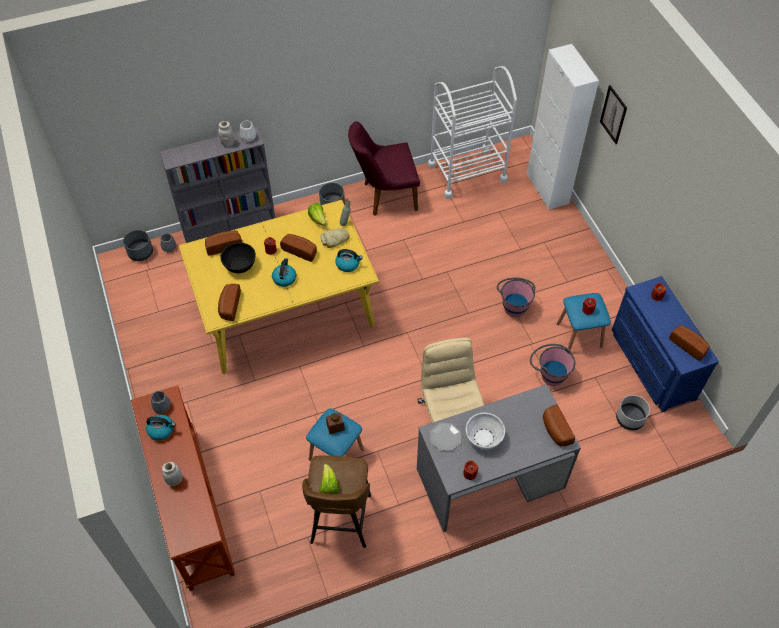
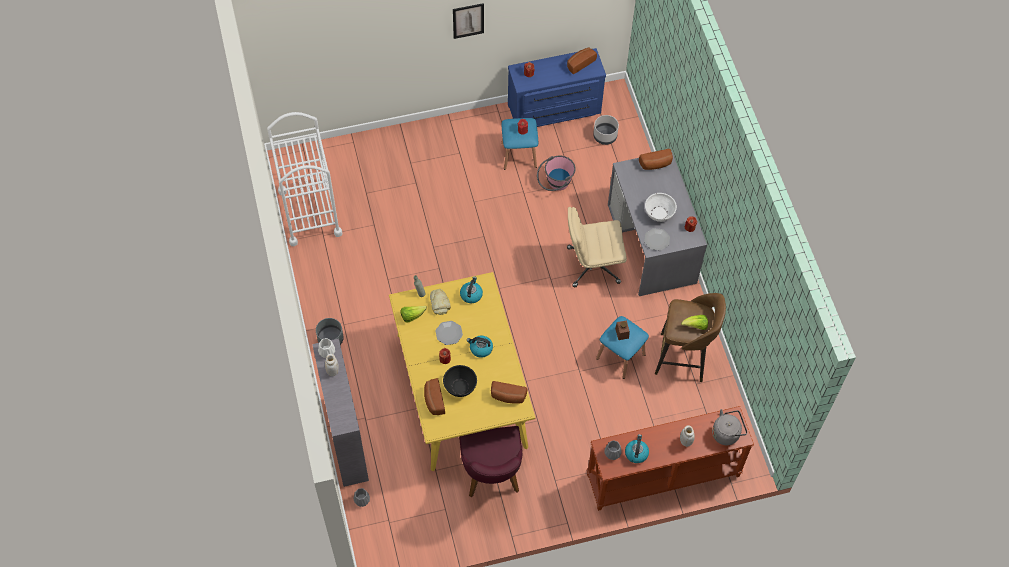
camera: 85 degrees left, 5 degrees up
(140, 252) = (363, 529): grey planter -> none
(184, 526) = (727, 433): none -> grey kettle
(300, 250) = (449, 333): bread -> plate
(384, 196) = (327, 290): purple chair -> purple chair (492, 477)
(513, 304) = (479, 198): pink bucket -> none
(547, 188) = (344, 148): white cabinet -> none
(613, 114) = (382, 38): picture -> picture (468, 20)

